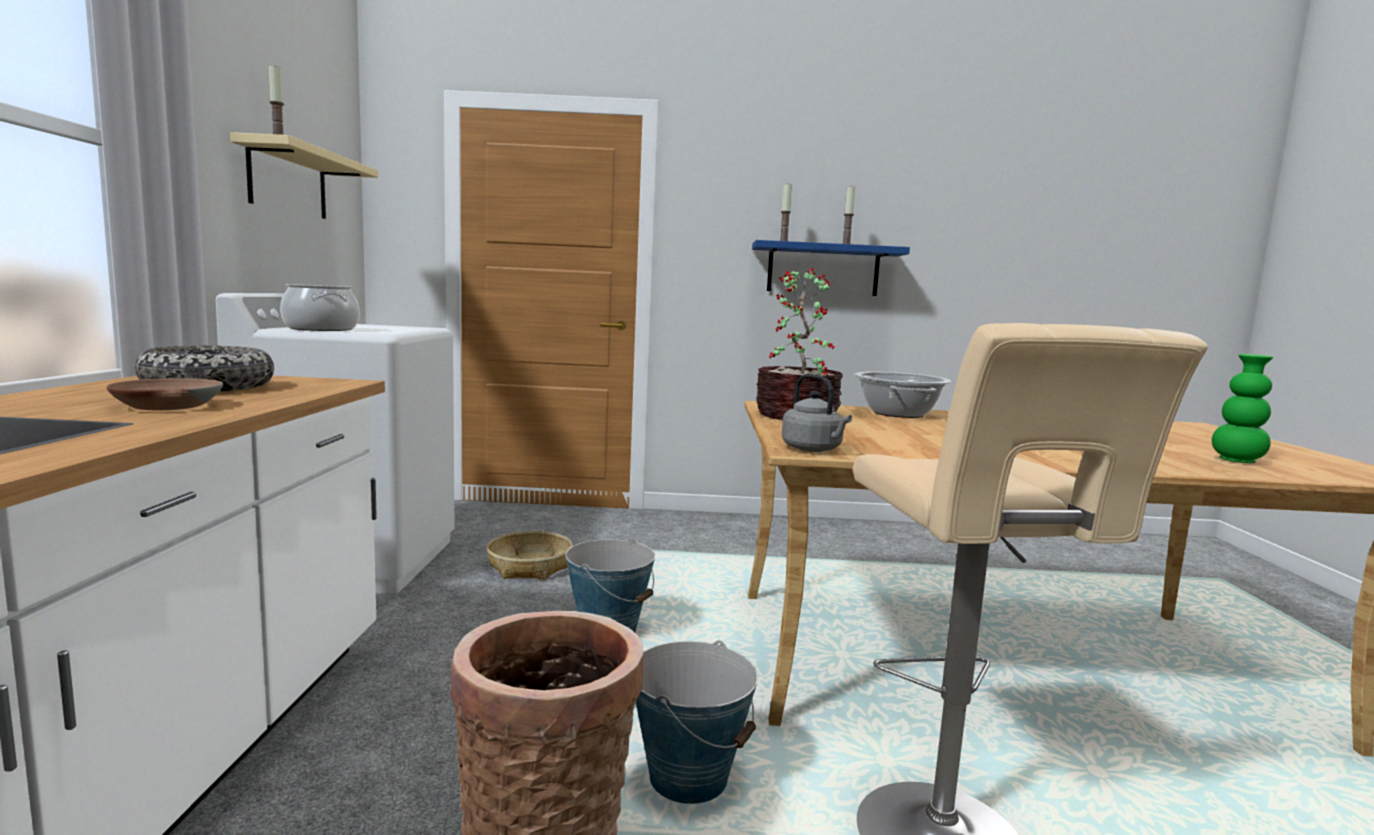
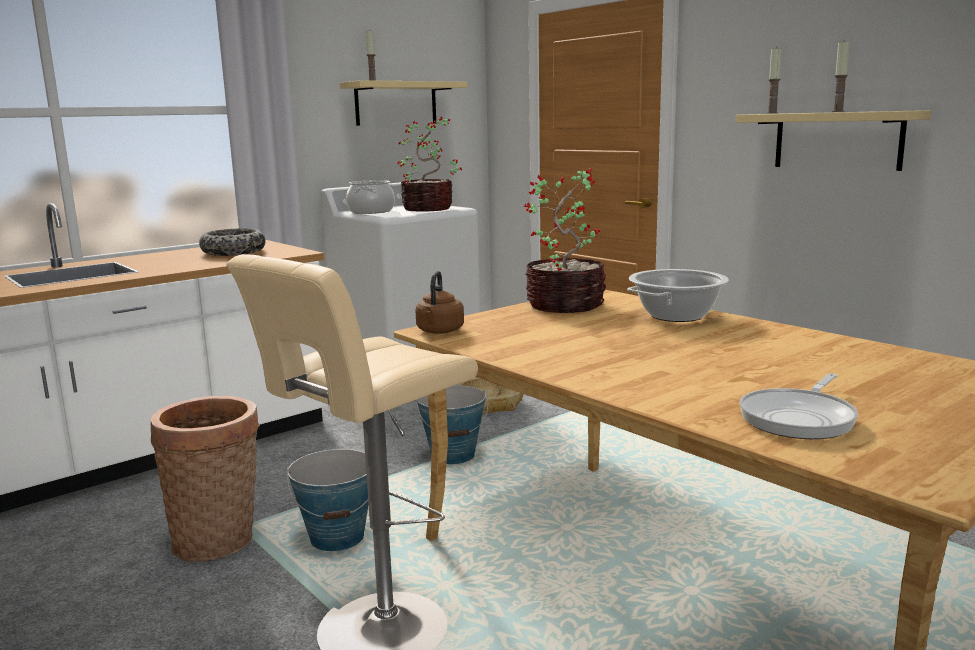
camera: 50 degrees right, 5 degrees up
(165, 406) = (178, 263): brown bowl -> none
(393, 328) = (429, 209): none -> potted plant
(814, 449) = (439, 331): grey kettle -> brown kettle
(823, 270) = (837, 140): blue shelf -> beige shelf
(1237, 461) = (800, 418): green vase -> frying pan

